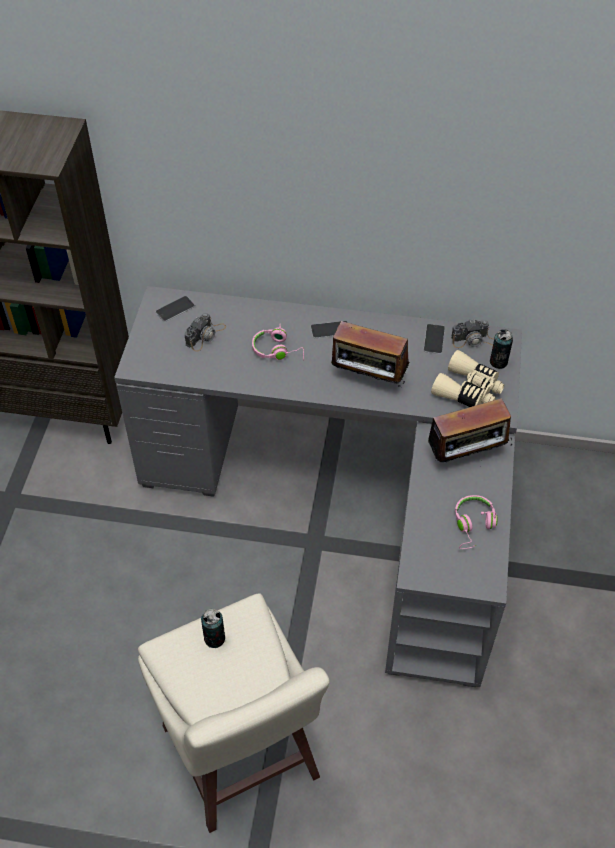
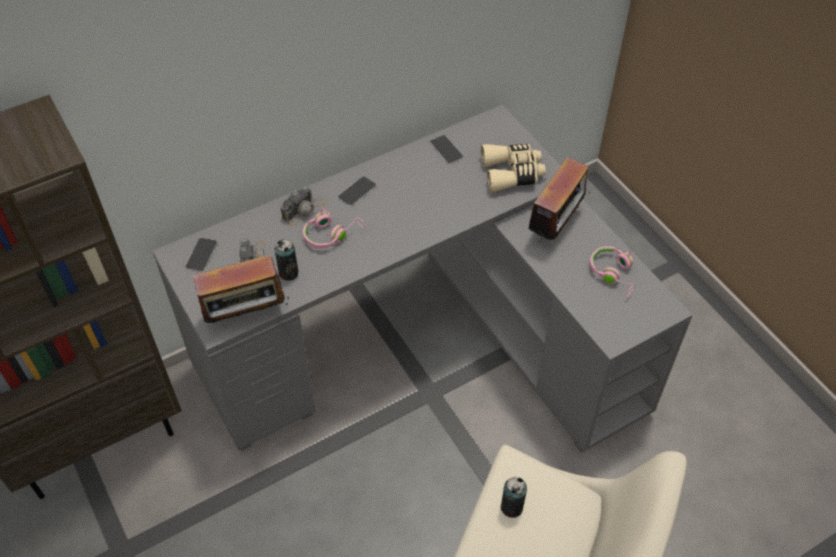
camera: 40 degrees left, 0 degrees up
(368, 380) = (429, 212): radio -> radio (246, 316)
(474, 340) = (477, 132): camera -> camera (304, 210)
(498, 362) = (511, 138): can -> can (288, 273)

